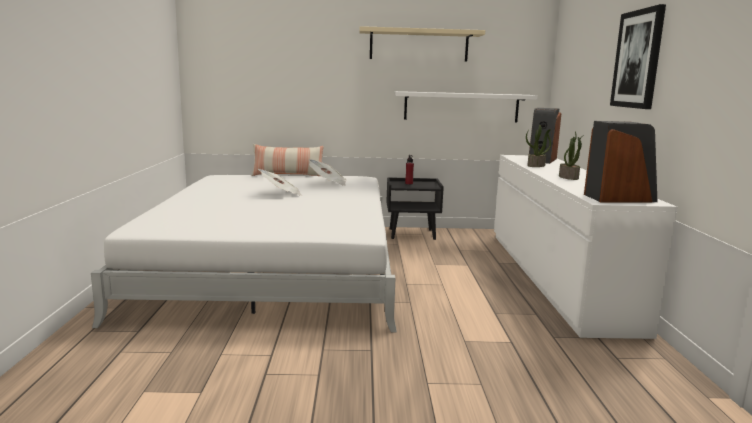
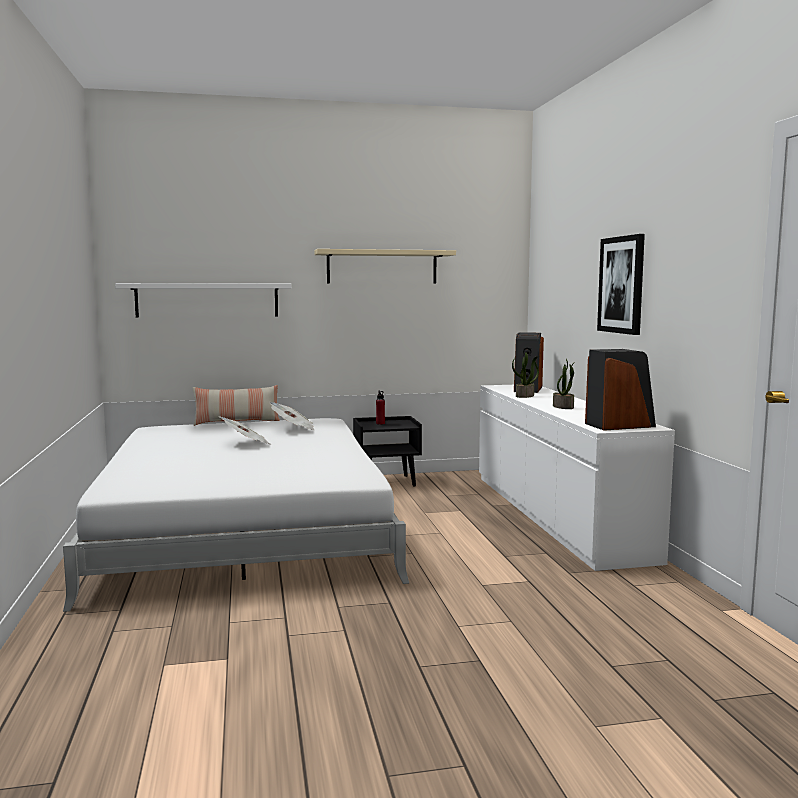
camera: 10 degrees left, 5 degrees down
(461, 107) = (432, 333): white shelf -> white shelf (207, 300)

